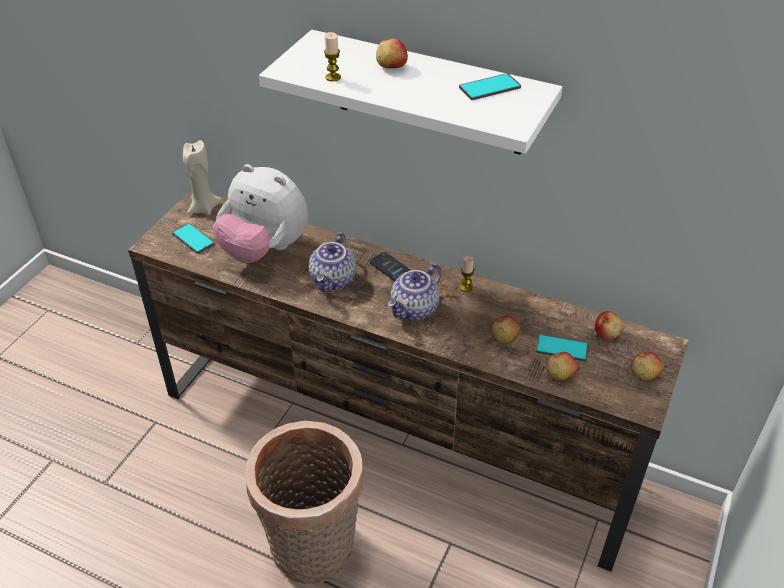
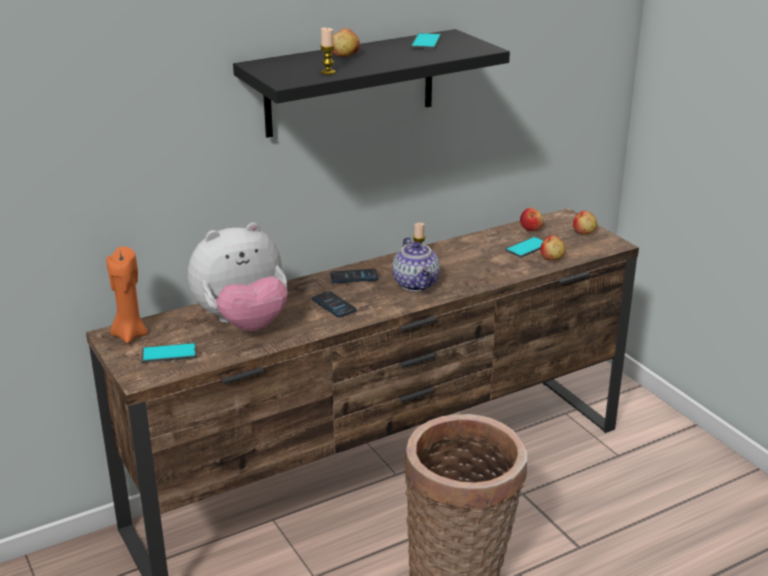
camera: 55 degrees left, 15 degrees down
(203, 208) = (130, 335): beige candle -> orange candle
(334, 281) = (333, 305): teapot -> phone
(429, 94) = (350, 83): white shelf -> black shelf
(504, 338) = (492, 263): apple -> none

